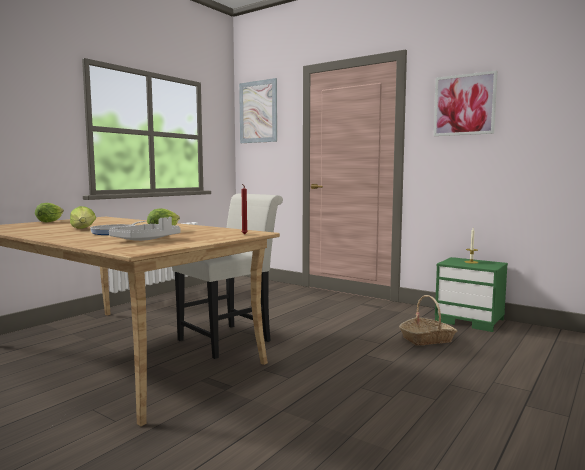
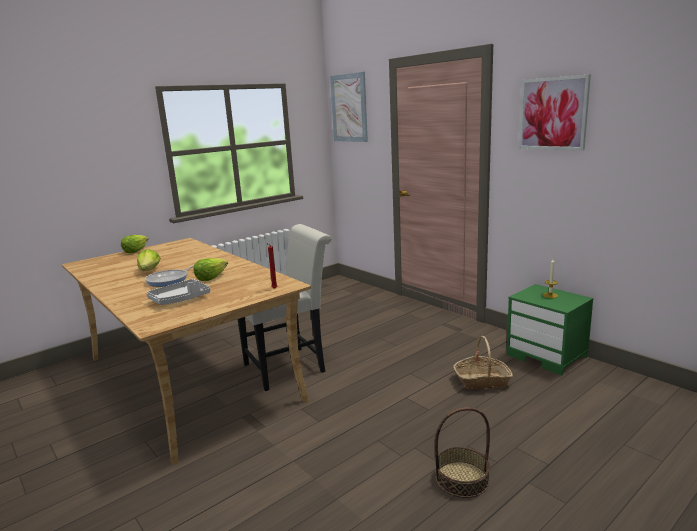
camera: 15 degrees right, 10 degrees up
(463, 408) = (462, 479): none -> basket

